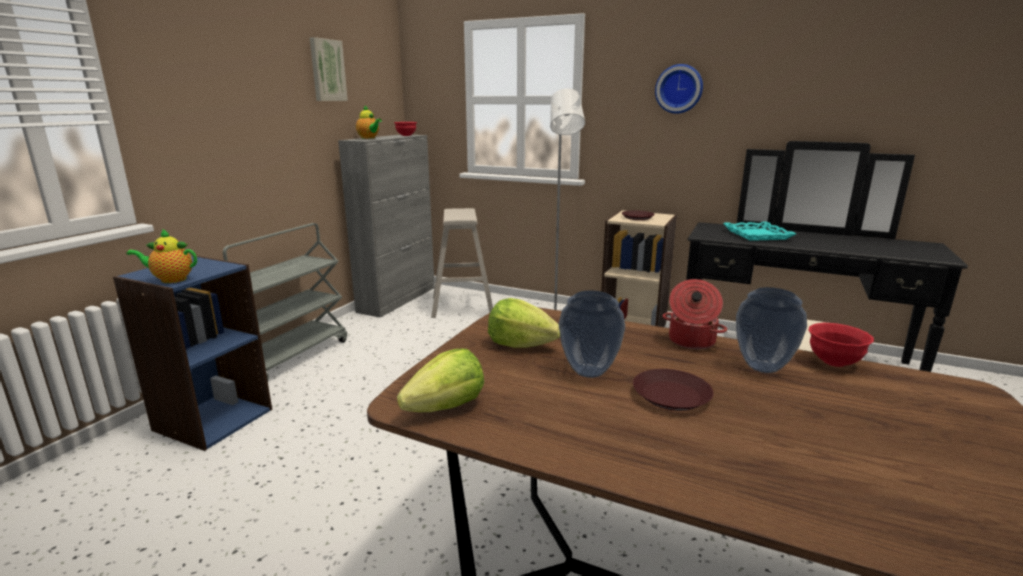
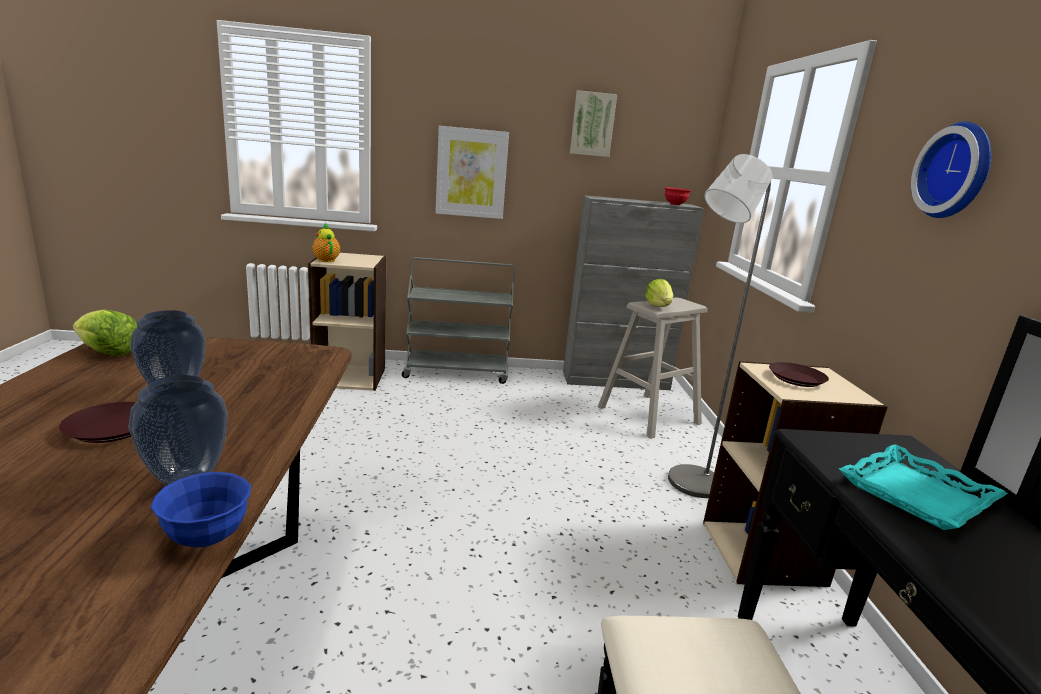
camera: 60 degrees right, 0 degrees up
(213, 419) = (350, 377): blue bookcase -> beige bookcase
(238, 134) = (471, 173): none -> picture
(369, 138) = (619, 199): teapot -> none
(520, 344) = (239, 362): lettuce -> lettuce (658, 306)
(691, 341) = (266, 436): cooking pot -> none
(834, 362) = (207, 537): red bowl -> blue bowl

